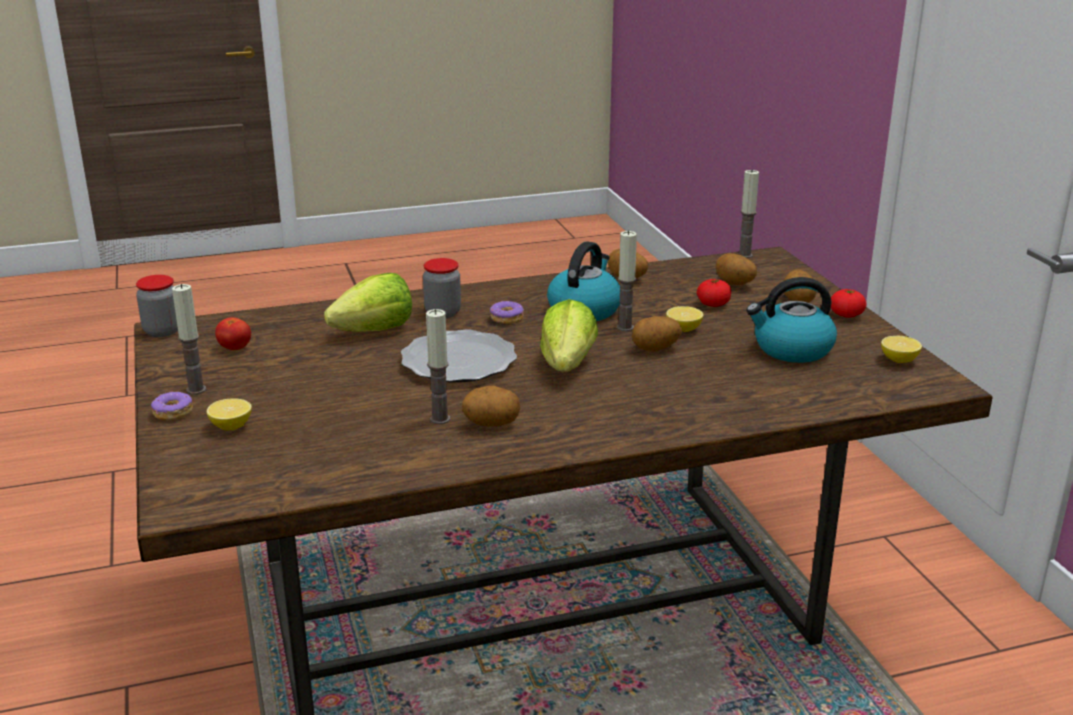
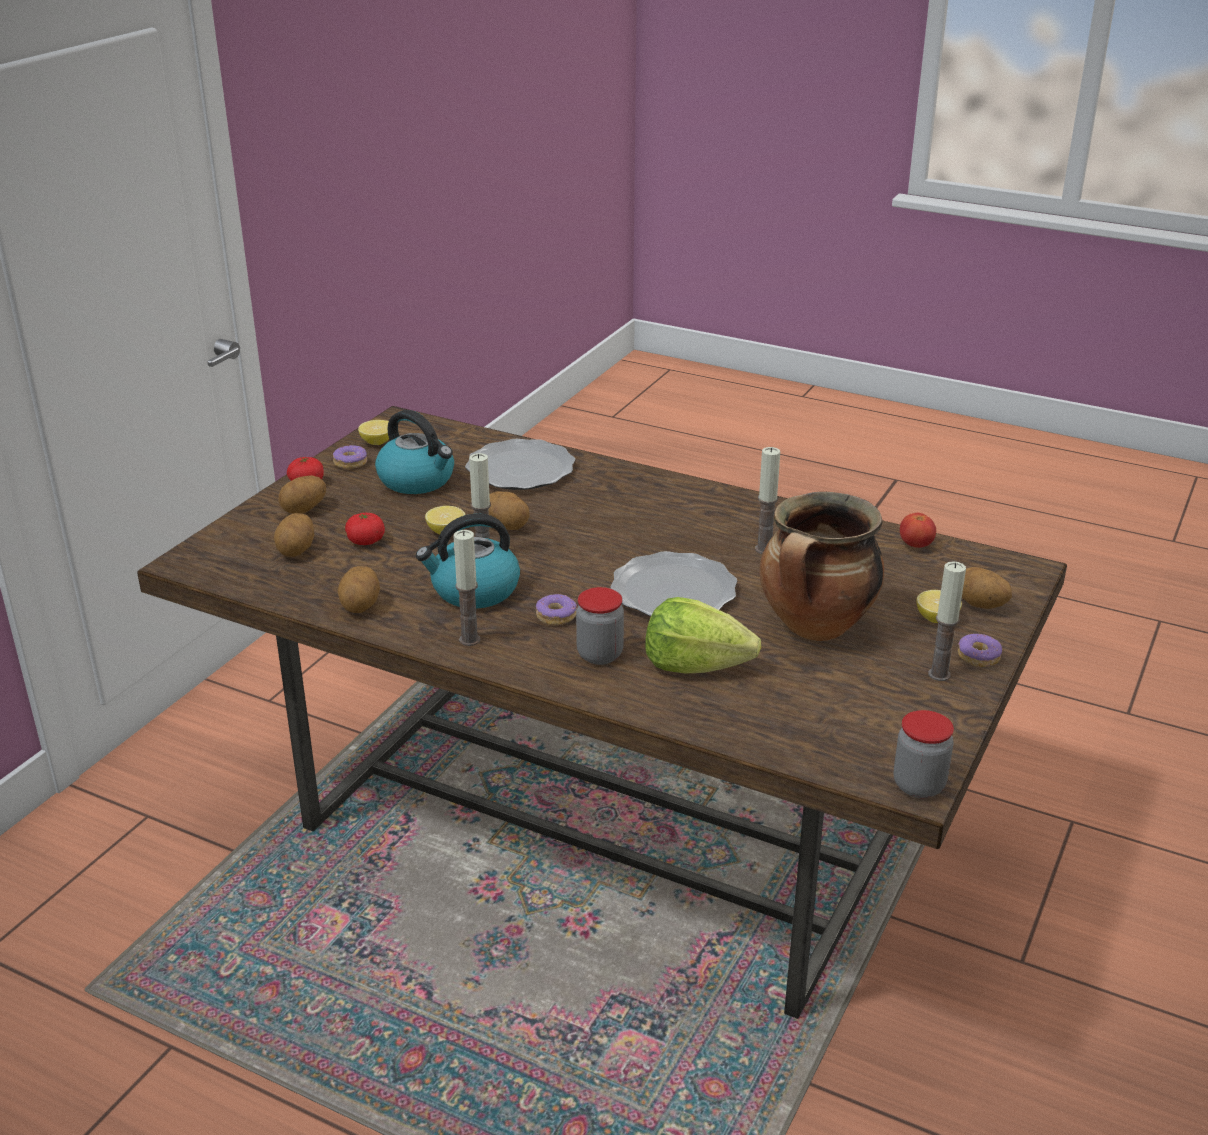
camera: 135 degrees left, 5 degrees up
(235, 348) = (858, 713): tomato -> tomato (915, 545)
(321, 381) = (816, 628): none -> cooking pot
(491, 424) = (733, 529): potato -> potato (980, 605)
(567, 364) = (595, 546): lettuce -> none
(745, 255) = (197, 576): candle -> candle (469, 640)
(750, 391) = (520, 470): none -> plate
(866, 339) = (351, 463): none -> donut

